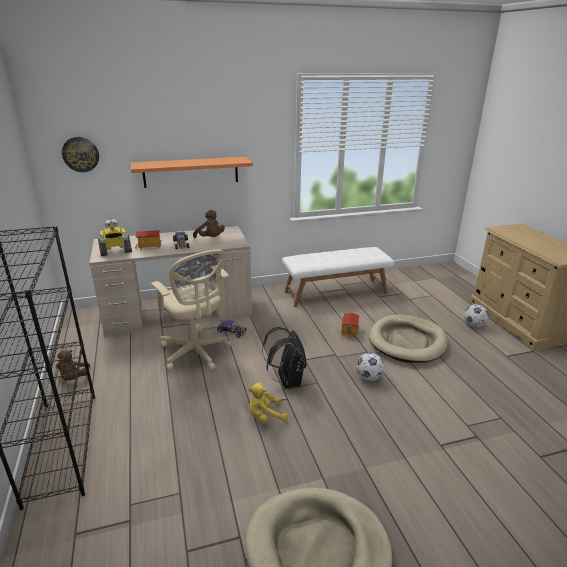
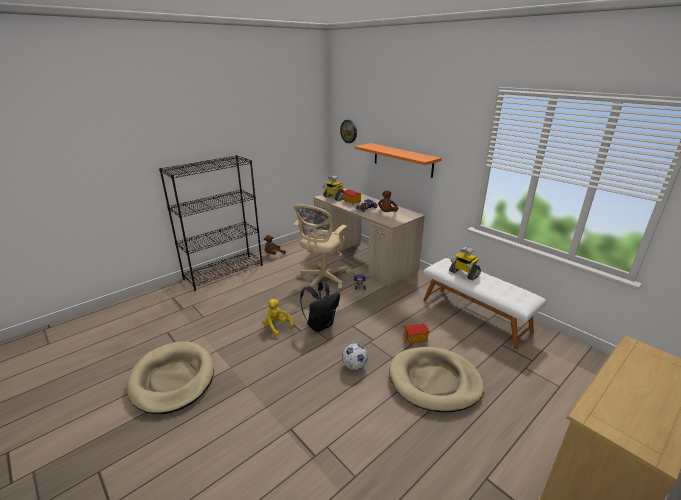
camera: 65 degrees right, 0 degrees up
(322, 258) = (463, 273): none -> toy robot
(474, 325) = (529, 436): football -> none

